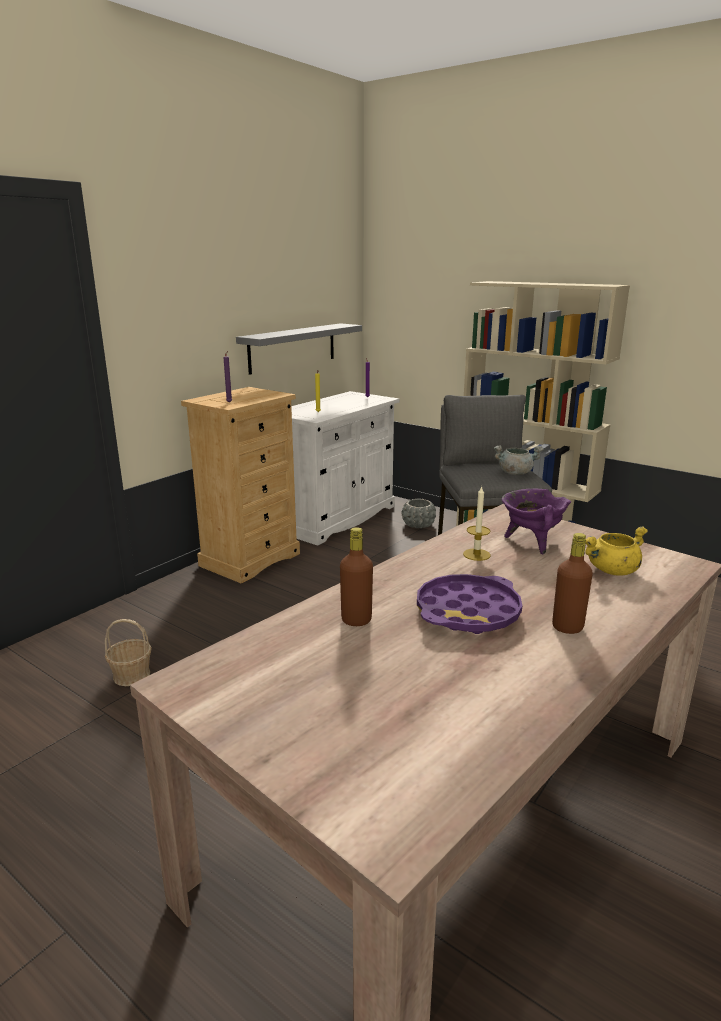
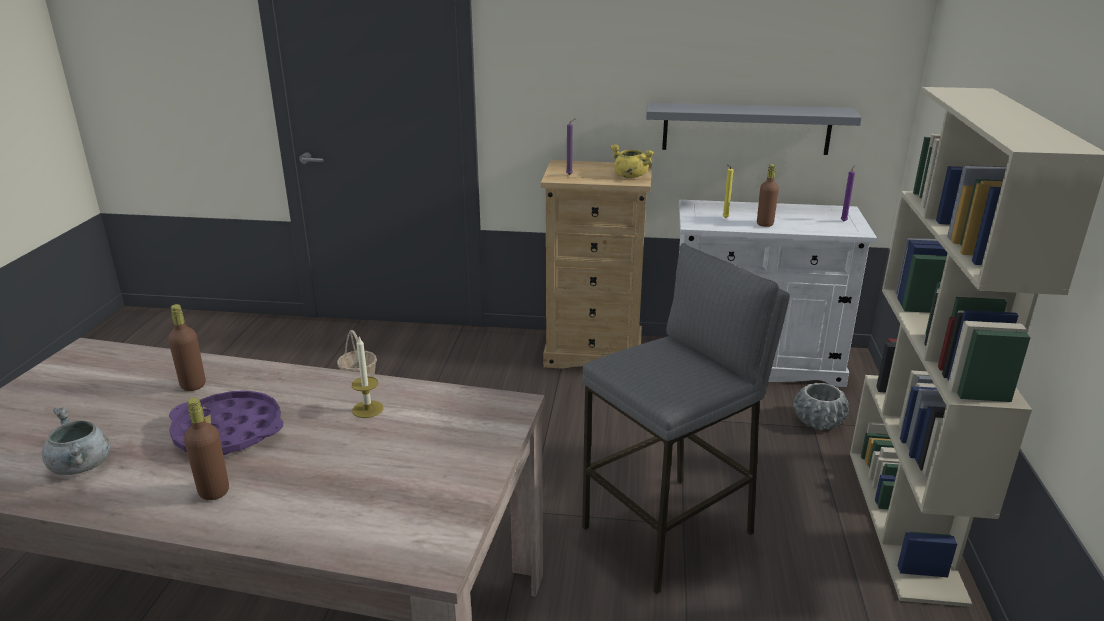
camera: 60 degrees right, 5 degrees up
(343, 408) = (765, 224): none -> brown bottle
(515, 473) = (677, 381): grey cooking pot -> grey cooking pot (83, 466)
(531, 542) = (426, 435): purple cooking pot -> none
(612, 571) = (374, 501): yellow cooking pot -> yellow cooking pot (630, 176)

